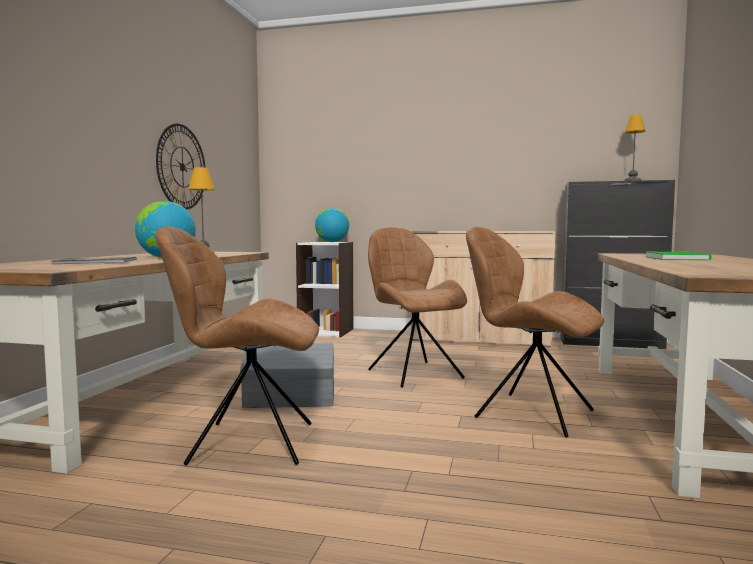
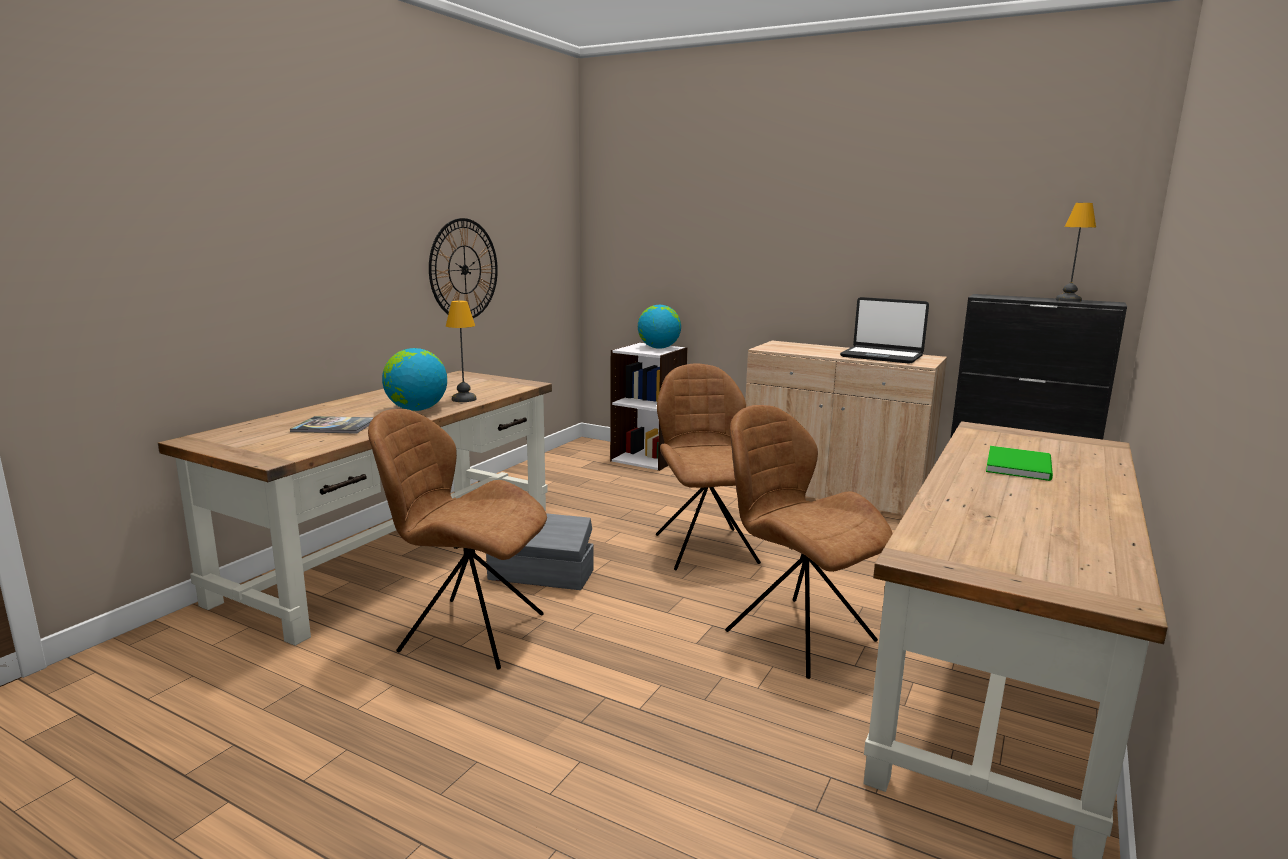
camera: 15 degrees right, 10 degrees up
(509, 230) = (881, 356): none -> laptop

